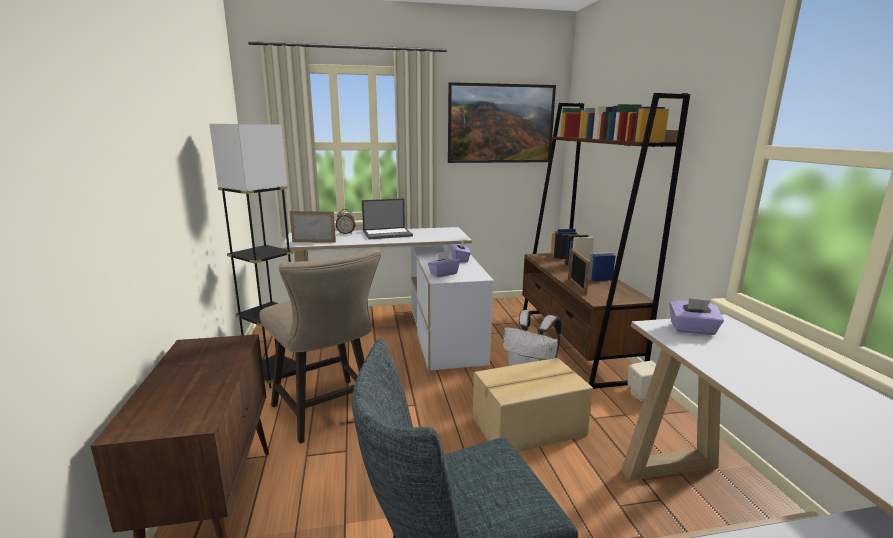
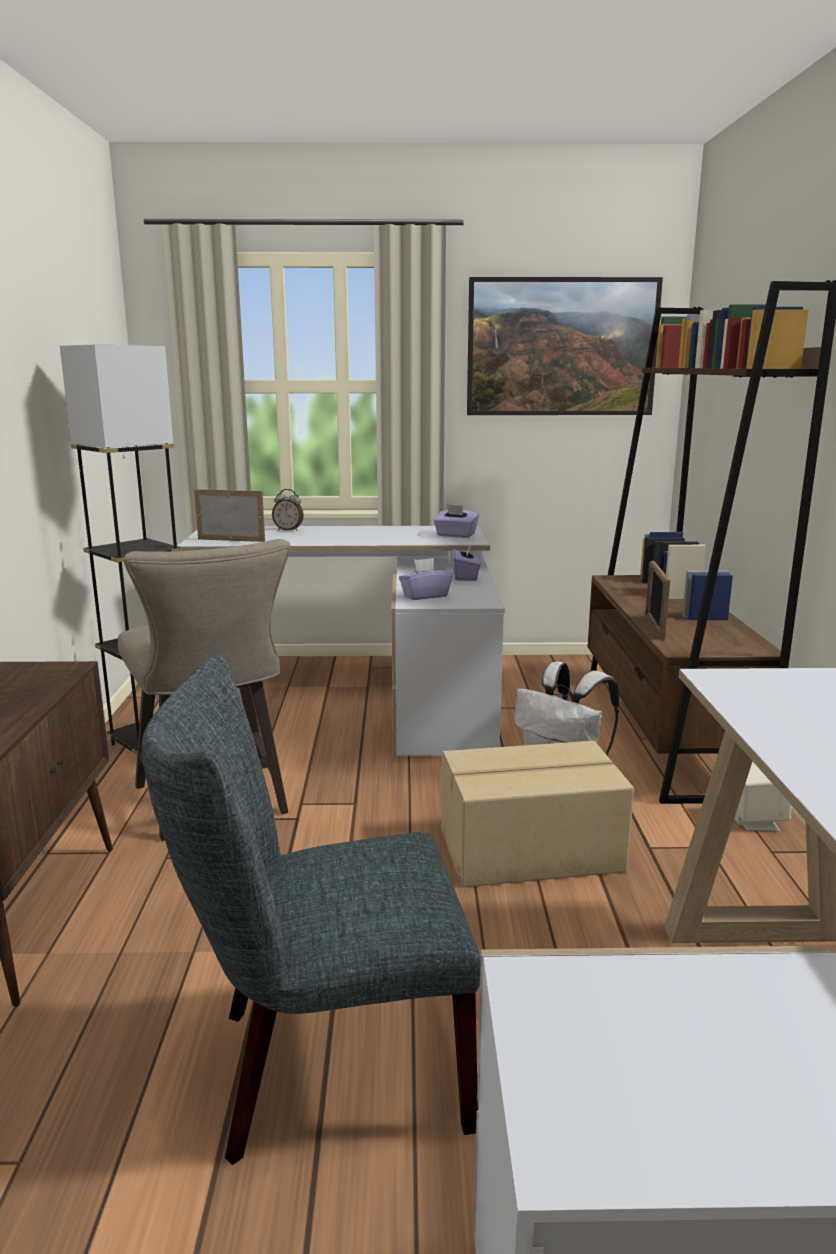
camera: 10 degrees right, 0 degrees up
(388, 234) = (355, 532): laptop -> none
(692, 330) = (778, 685): purple tissue box -> purple tissue box (455, 535)

